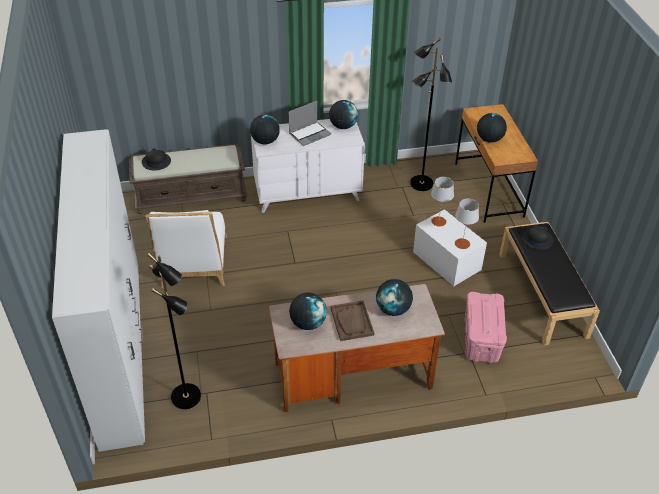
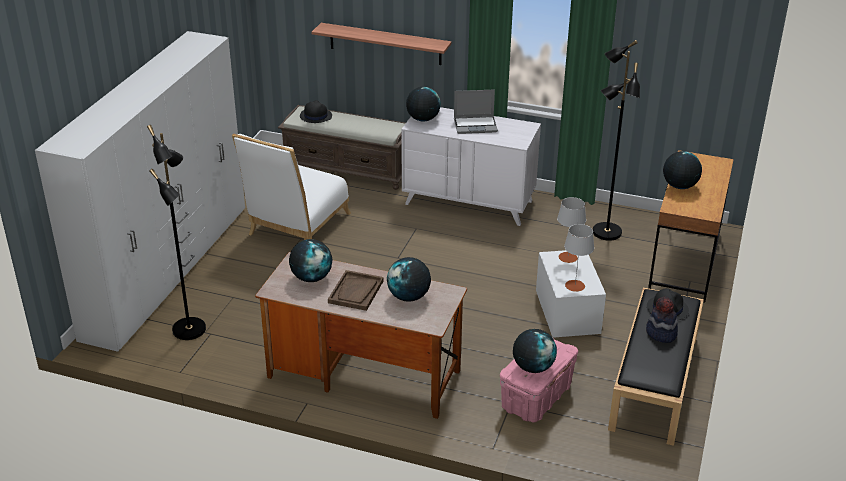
camera: 30 degrees right, 10 degrees down
(207, 85) = (385, 44): none -> shelf
(343, 126) = (518, 128): globe -> globe (533, 367)
(549, 261) = (661, 333): none -> hat

